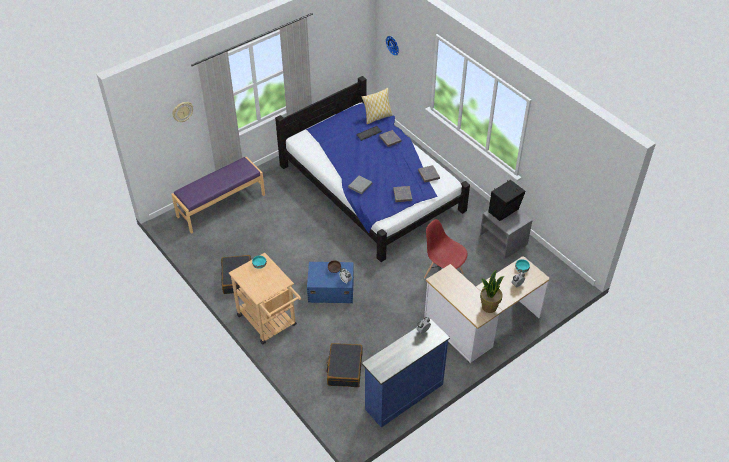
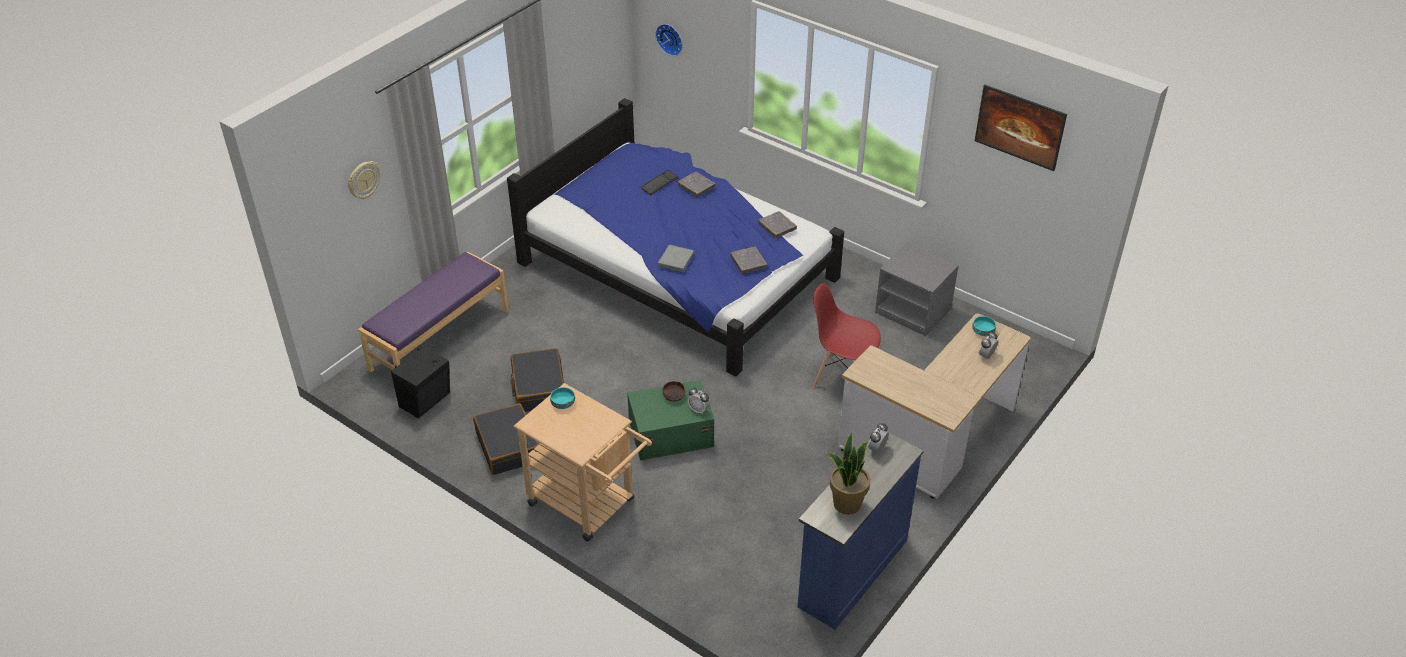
camera: 15 degrees left, 5 degrees down
(330, 289) = (669, 433): blue storage box -> green storage box
(344, 369) = (740, 551): black suitcase -> black suitcase (539, 388)
(377, 117) = (663, 159): pillow -> none
(489, 306) = (957, 396): potted plant -> potted plant (846, 503)
(505, 211) = (912, 259): black speaker -> black speaker (427, 400)
(569, 155) = (1017, 141): none -> picture

